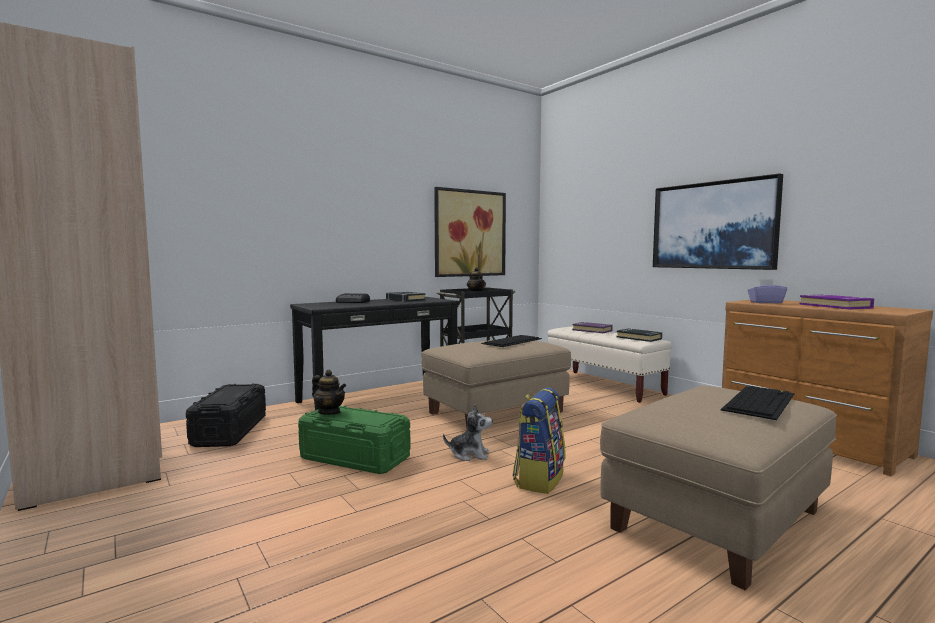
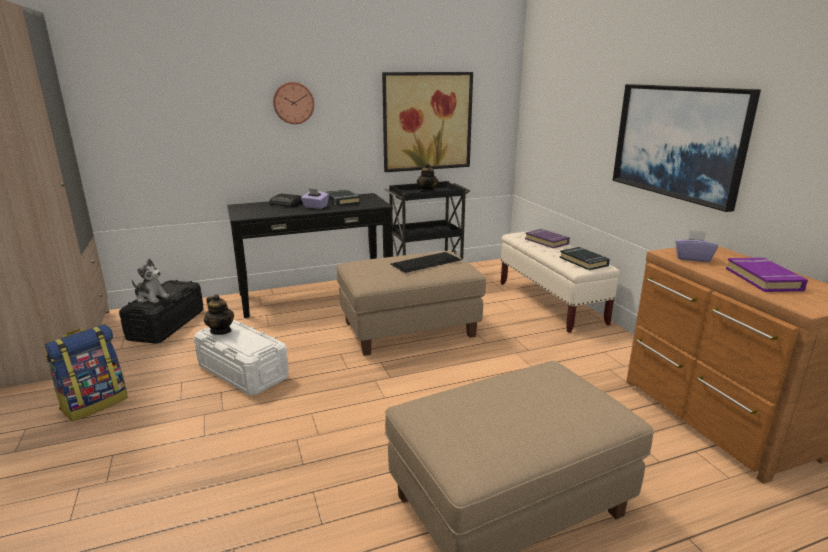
camera: 15 degrees right, 15 degrees up
(354, 457) = (243, 372): green storage box -> white storage box
(358, 208) = (293, 103): none -> wall clock
(385, 302) = (315, 207): none -> purple tissue box
(469, 455) = (342, 383): plush toy -> plush toy (151, 297)
(538, 479) = (381, 424): backpack -> backpack (95, 403)
(759, 401) = (558, 408): keyboard -> none

